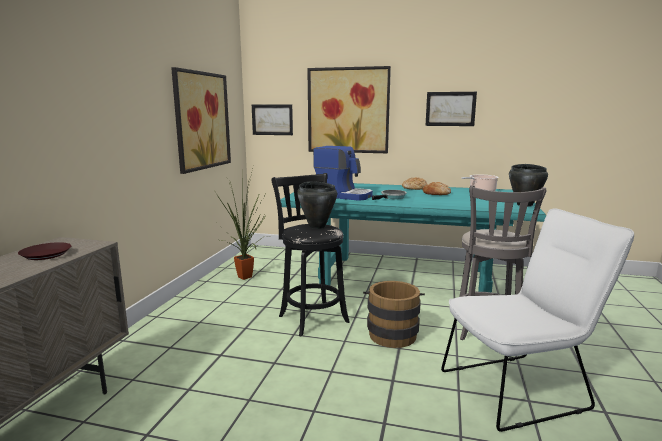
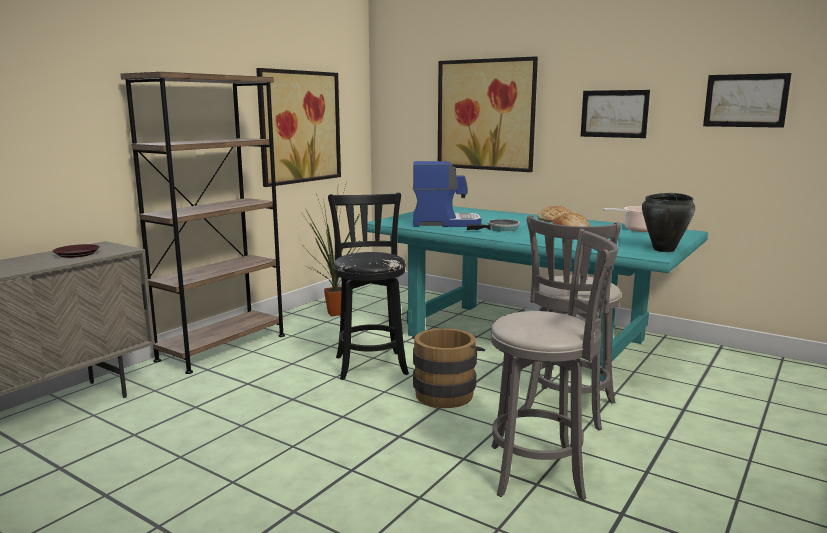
camera: 20 degrees right, 0 degrees up
(168, 323) = (222, 347): none -> brown bookcase
(272, 119) = (399, 125): picture -> picture (745, 100)
(317, 226) = (376, 255): black cooking pot -> none
(343, 195) = (445, 223): coffee machine -> coffee machine turned 45 degrees counterclockwise
(521, 388) = (542, 471): white chair -> grey stool

